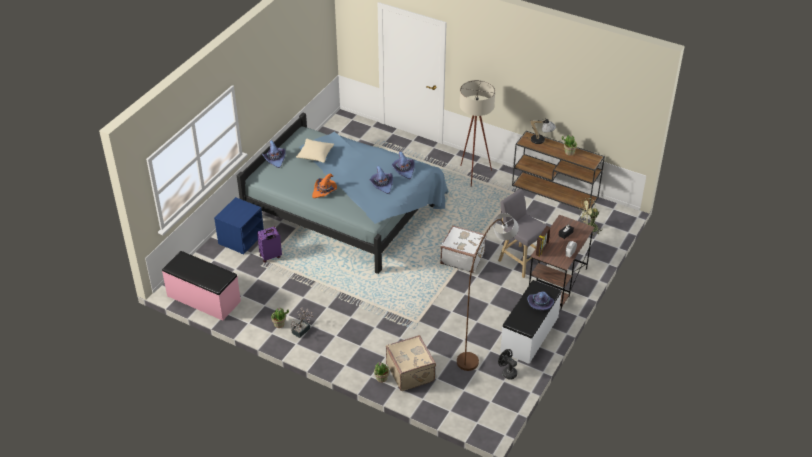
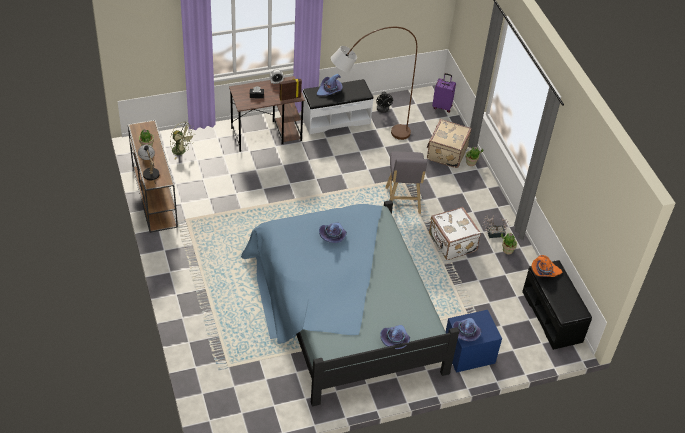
camera: 140 degrees left, 5 degrees up
(203, 299) = (552, 316): pink bench -> black bench
(270, 256) = (459, 315): purple suitcase -> purple suitcase (442, 106)
(315, 155) = (353, 312): beige pillow -> none
(324, 191) = (387, 268): orange hat -> orange hat (544, 271)
(403, 170) = (296, 235): purple hat -> purple hat (466, 332)
(462, 258) = (306, 199): white suitcase -> white suitcase (451, 243)
(473, 177) = (195, 259): beige floor lamp -> none
(520, 260) = (267, 167): grey stool -> grey stool (402, 202)

